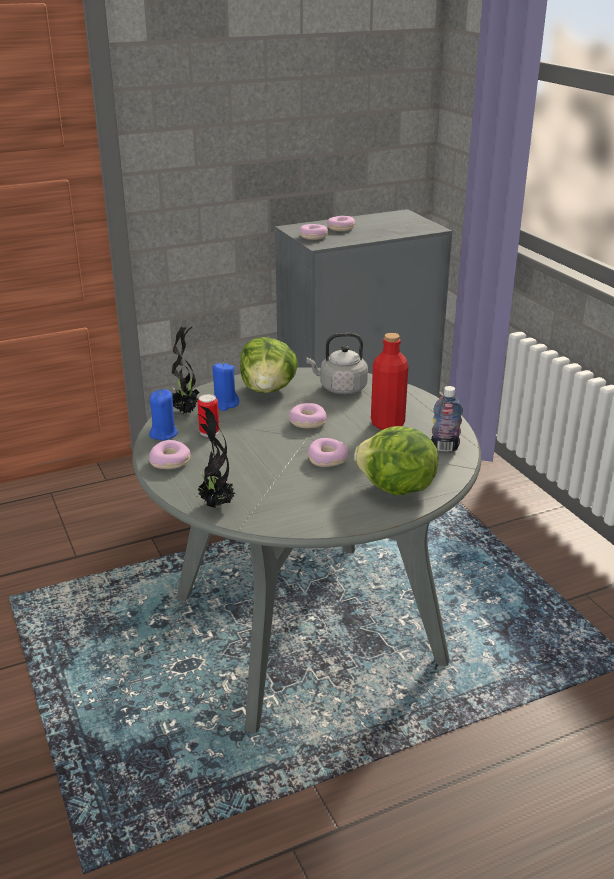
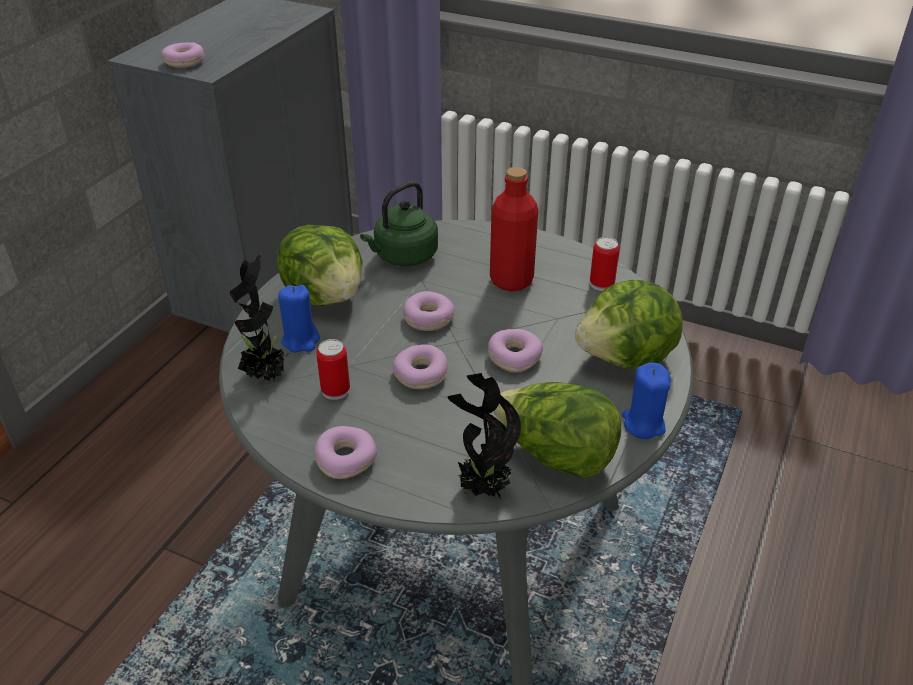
camera: 40 degrees left, 10 degrees up
(163, 434) = (281, 423): blue candle -> blue candle (643, 424)
(277, 511) = (555, 456): none -> lettuce
(340, 228) = (201, 40): donut -> donut (421, 374)
(340, 388) = (403, 257): grey kettle -> green kettle
(444, 448) = (601, 284): bottle -> can

